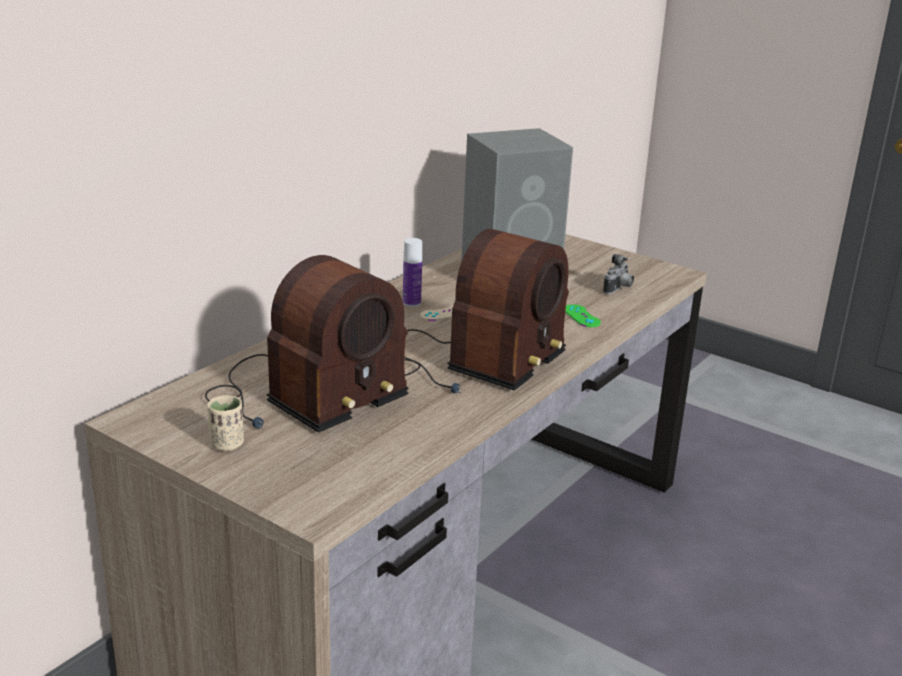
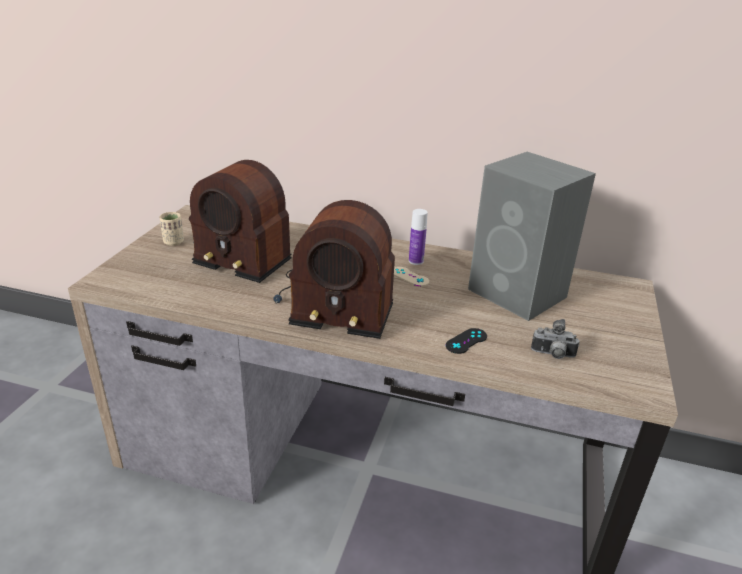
camera: 70 degrees right, 5 degrees up
(581, 316) = (466, 341): green game controller -> black game controller

